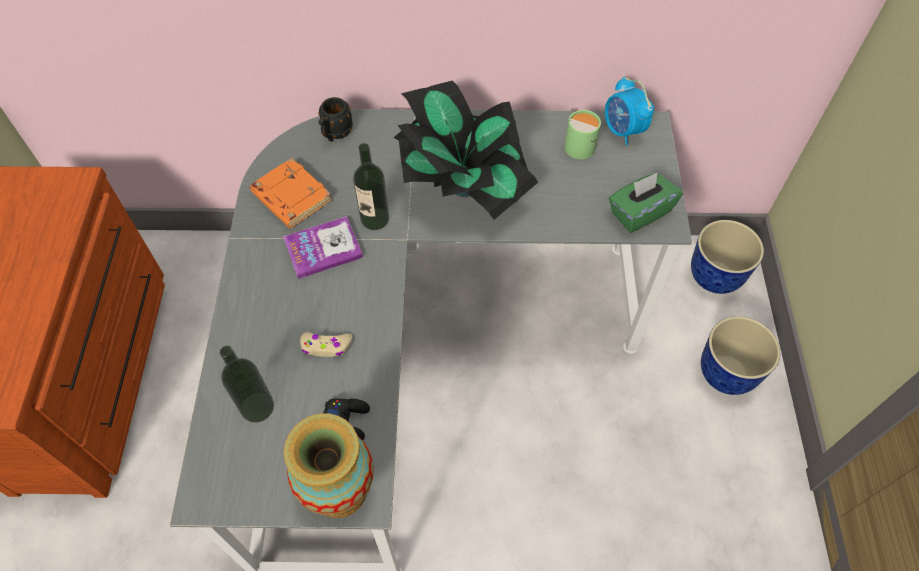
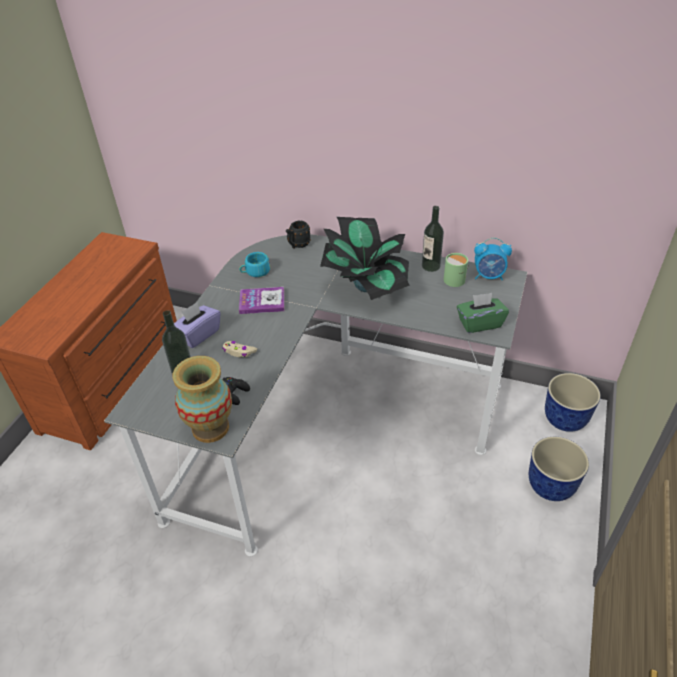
camera: 20 degrees right, 15 degrees down
(251, 332) = (198, 334): none -> purple tissue box
(290, 197) = (255, 272): orange book -> turquoise cup
(375, 218) = (301, 292): bottle -> bottle (431, 266)
(623, 131) = (489, 276): alarm clock -> alarm clock turned 75 degrees counterclockwise

